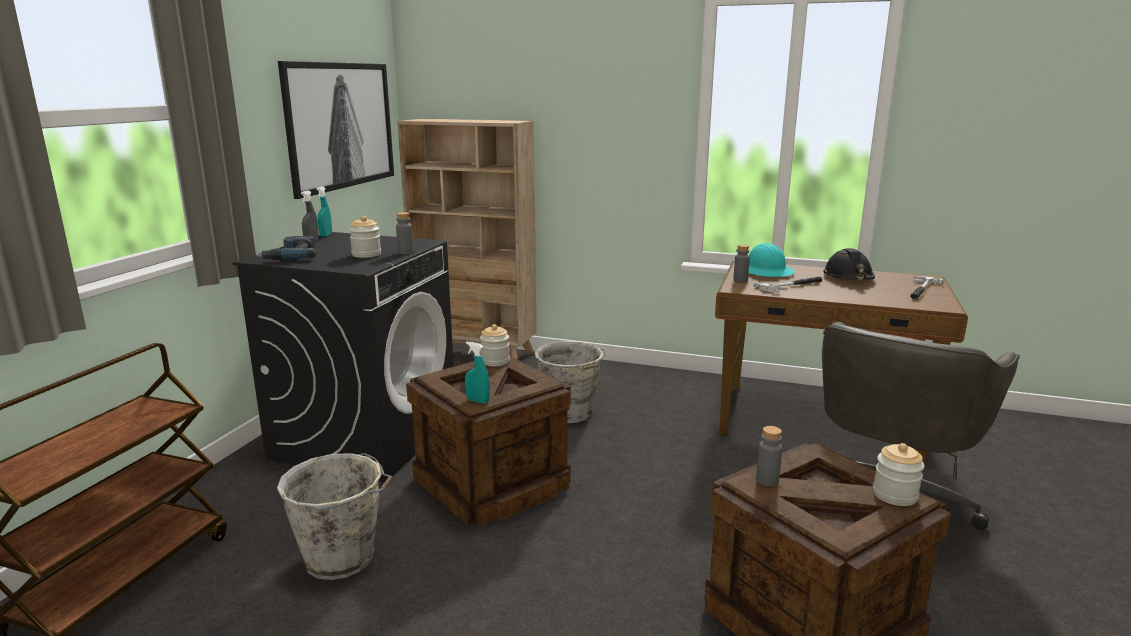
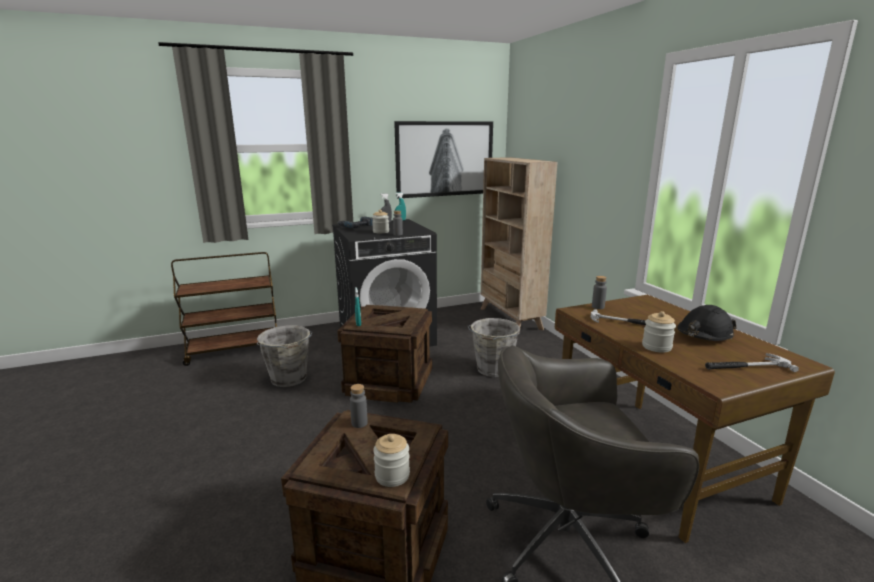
camera: 50 degrees right, 0 degrees up
(495, 361) = (411, 310): jar -> jar (656, 347)
(765, 271) = (643, 308): turquoise hard hat -> none

